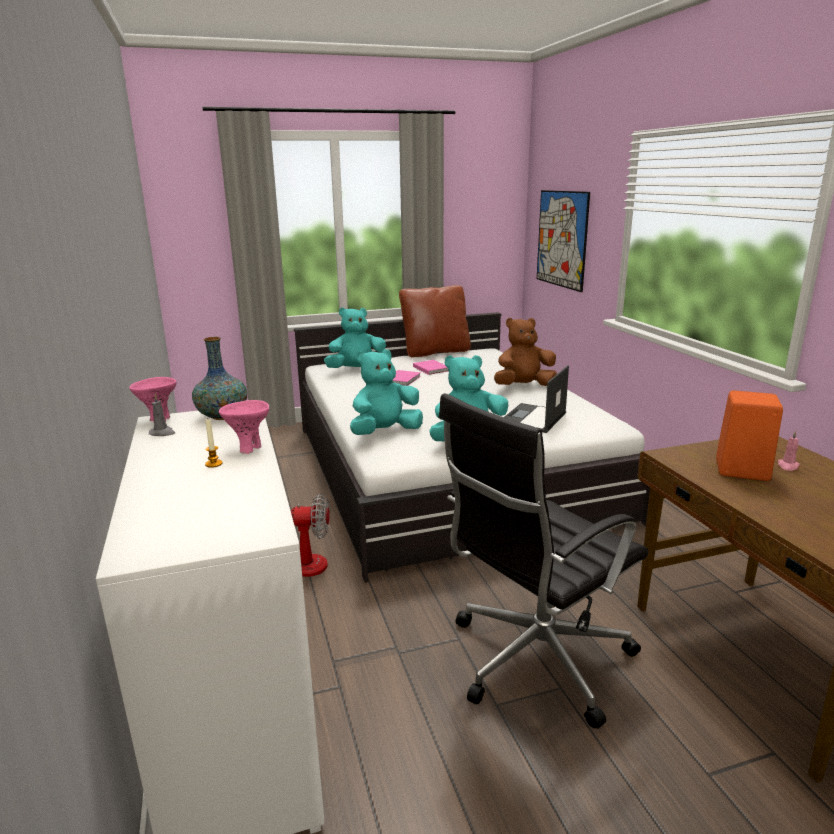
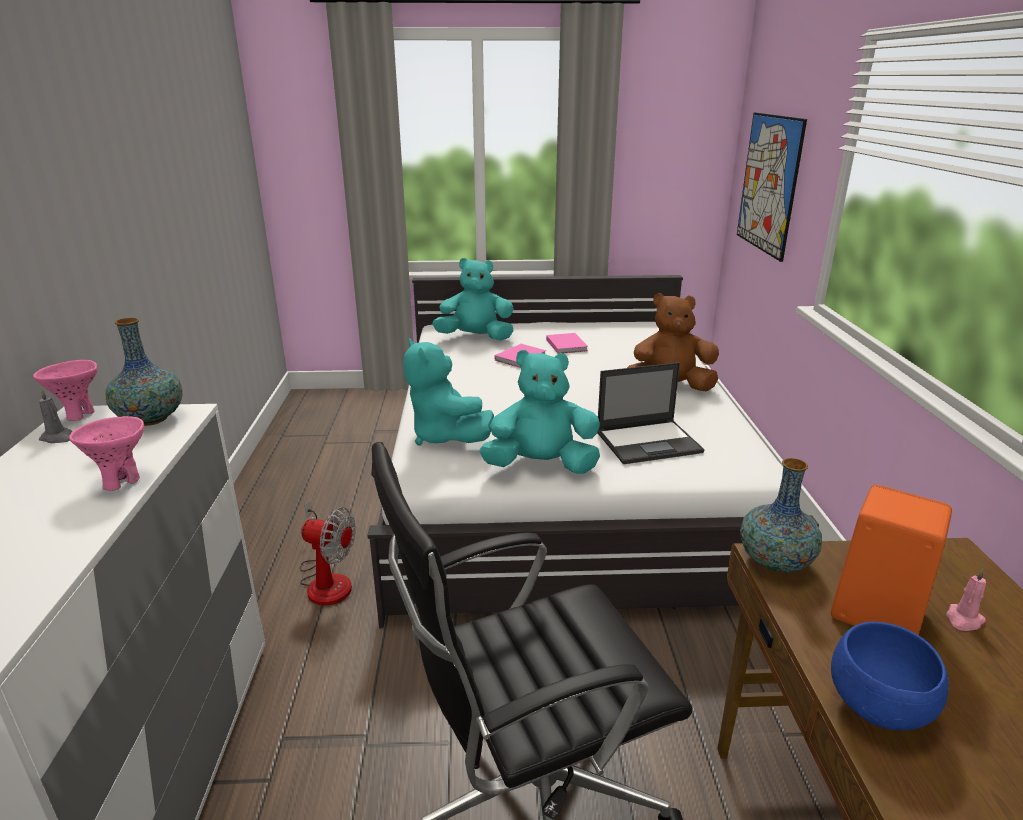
camera: 15 degrees right, 5 degrees up
(214, 464) = (53, 503): candle -> none
(385, 432) = (445, 436): turquoise plush toy -> turquoise plush toy turned 105 degrees counterclockwise
(435, 352) = (589, 320): brown pillow -> none
(532, 419) = (649, 442): laptop -> laptop turned 150 degrees counterclockwise
(671, 456) = (774, 562): none -> vase
(770, 508) = (880, 710): none -> blue bowl

